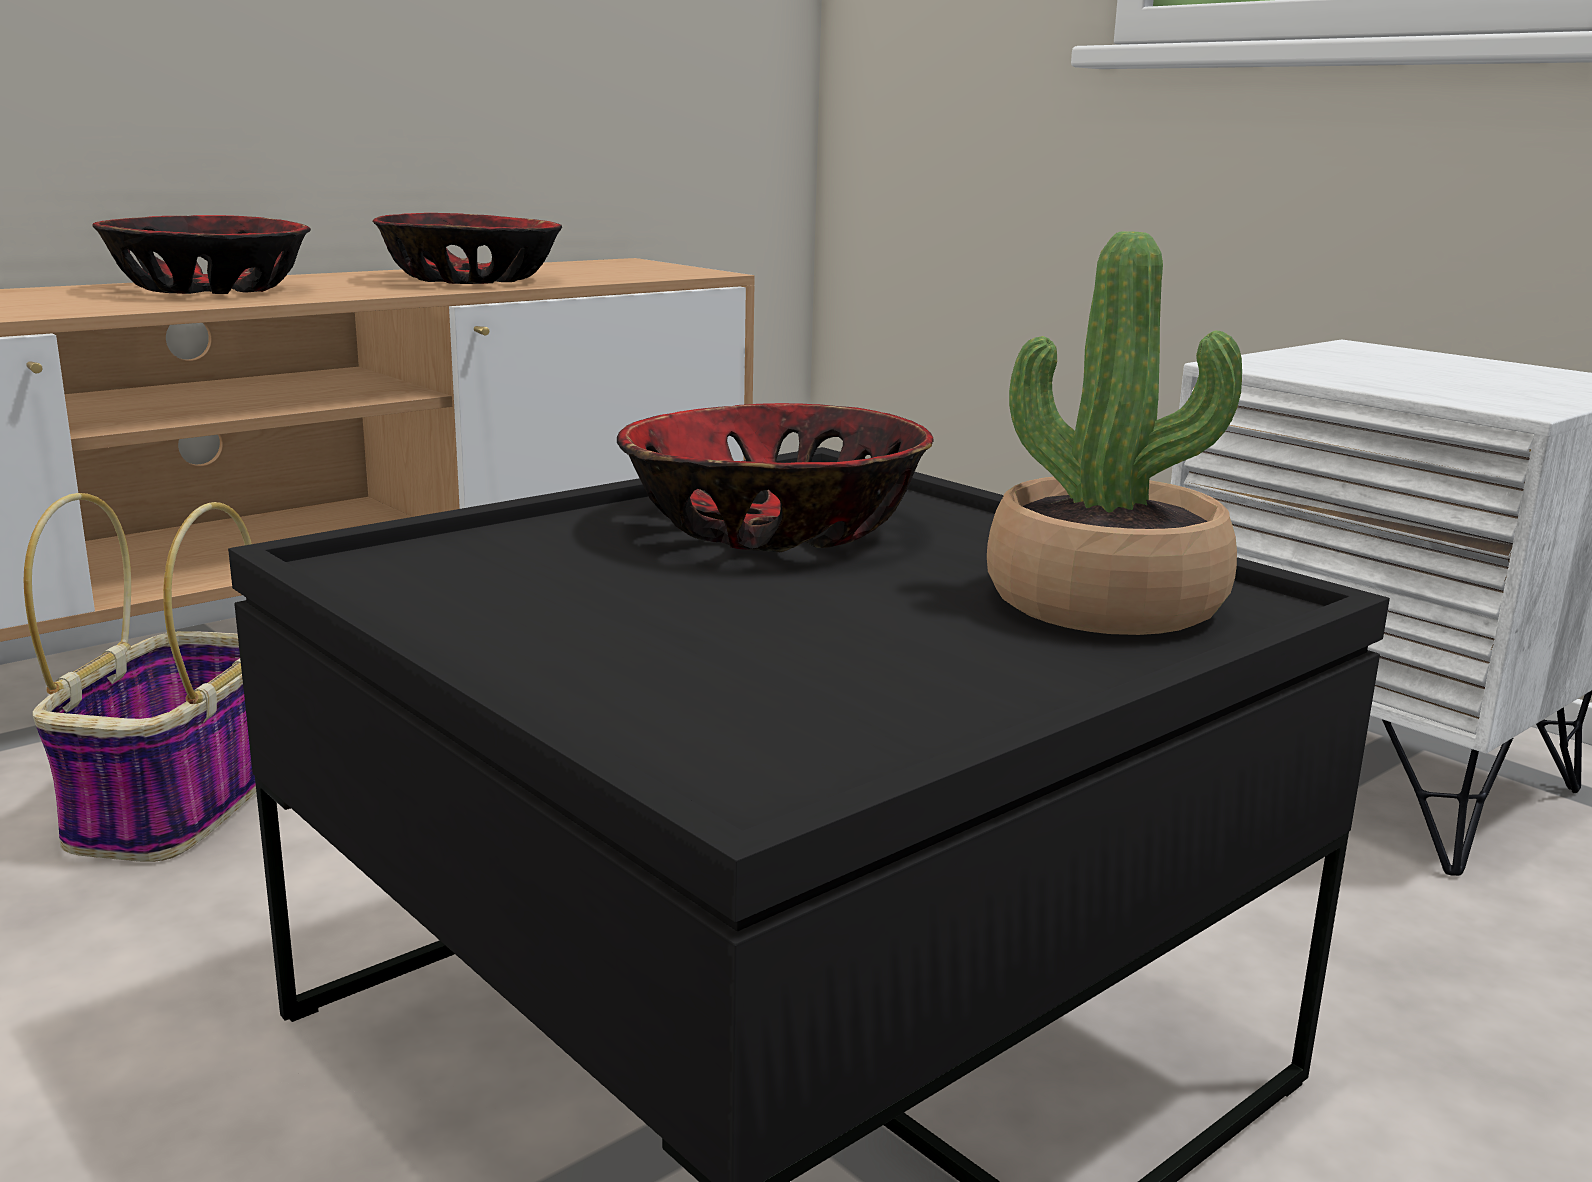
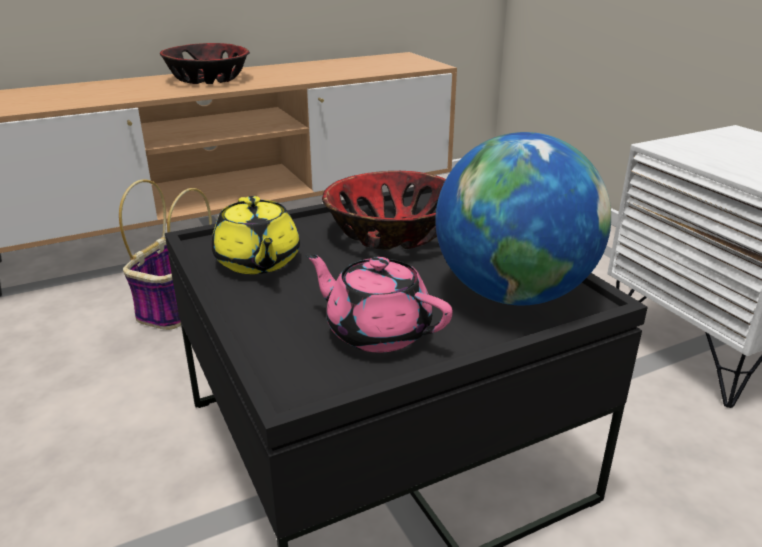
camera: 15 degrees right, 10 degrees up
(472, 280) = (322, 72): bowl -> none
(494, 588) = (258, 262): none -> yellow teapot
(862, 679) = (377, 331): none -> pink teapot
(1105, 602) = (512, 294): potted plant -> globe

